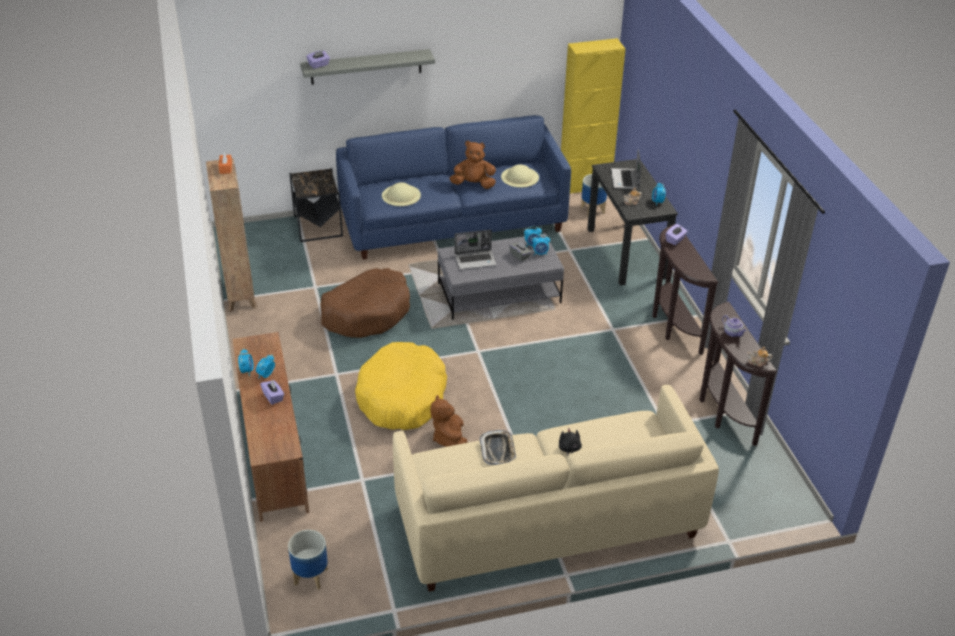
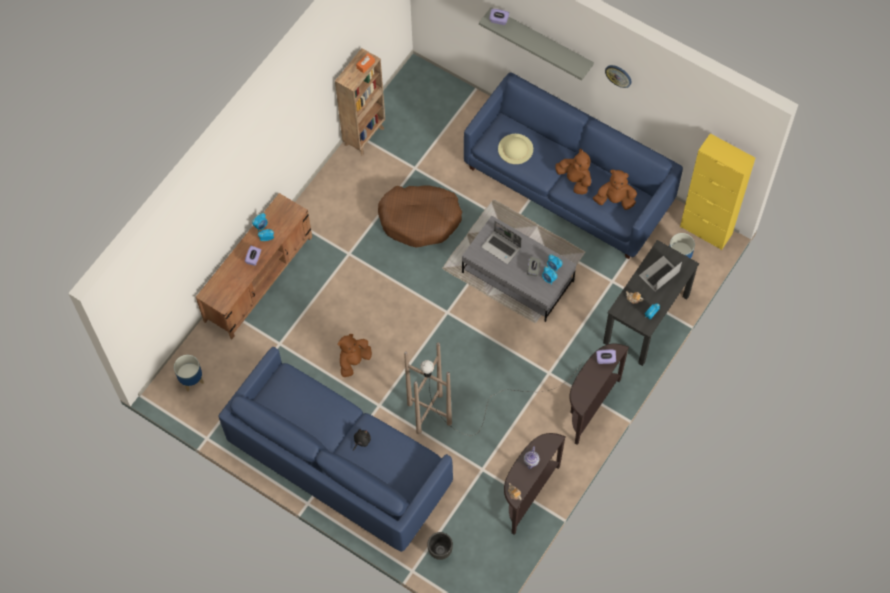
camera: 50 degrees right, 25 degrees up
(318, 226) = (477, 111): black side table -> none
(402, 397) = (364, 306): yellow dog bed -> none
(459, 46) = (618, 75): none -> wall clock
(498, 450) = (325, 404): tray -> none
(519, 177) = (615, 200): beige hat -> brown plush toy
(547, 519) = (339, 463): beige sofa -> blue sofa
(591, 395) = (468, 408): none -> brown floor lamp
(725, 507) = (440, 551): none -> black planter

